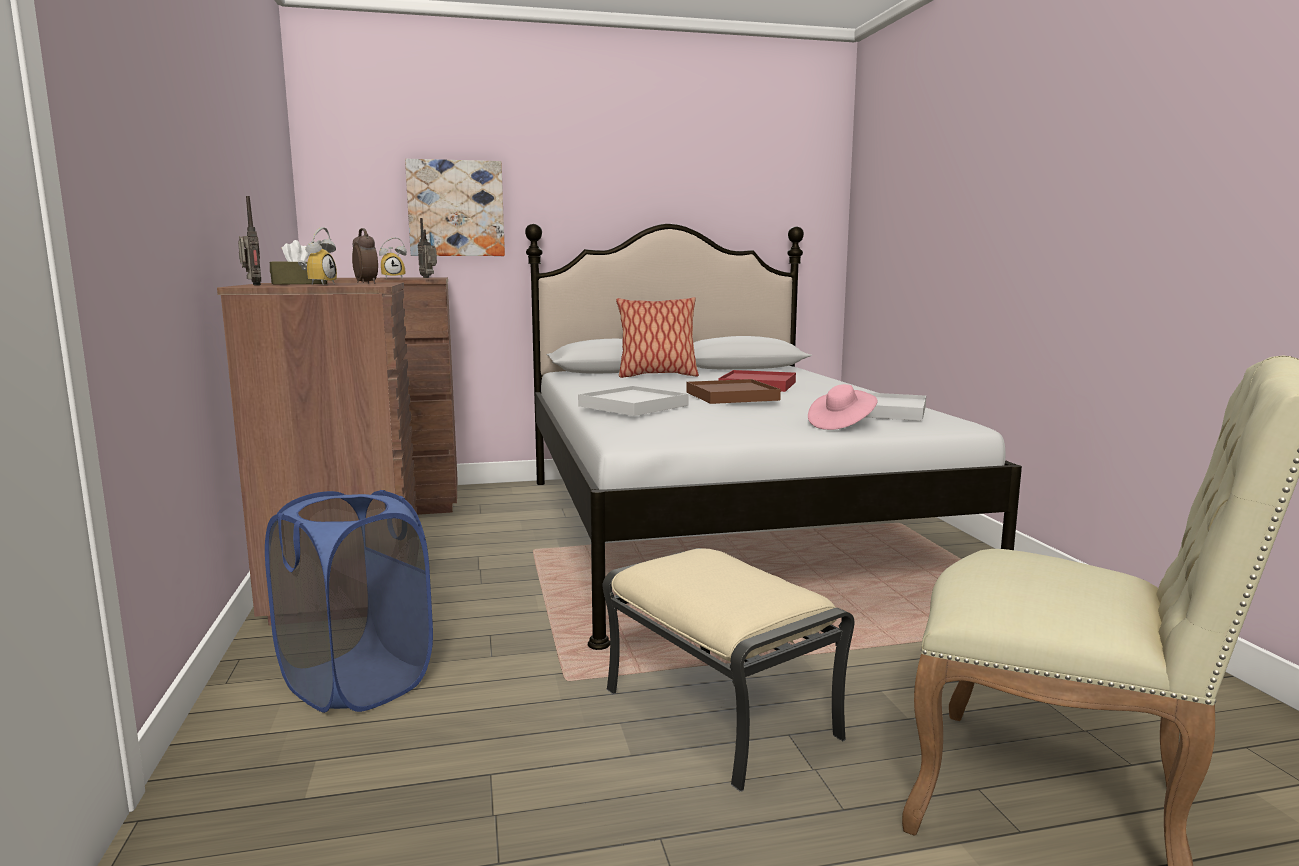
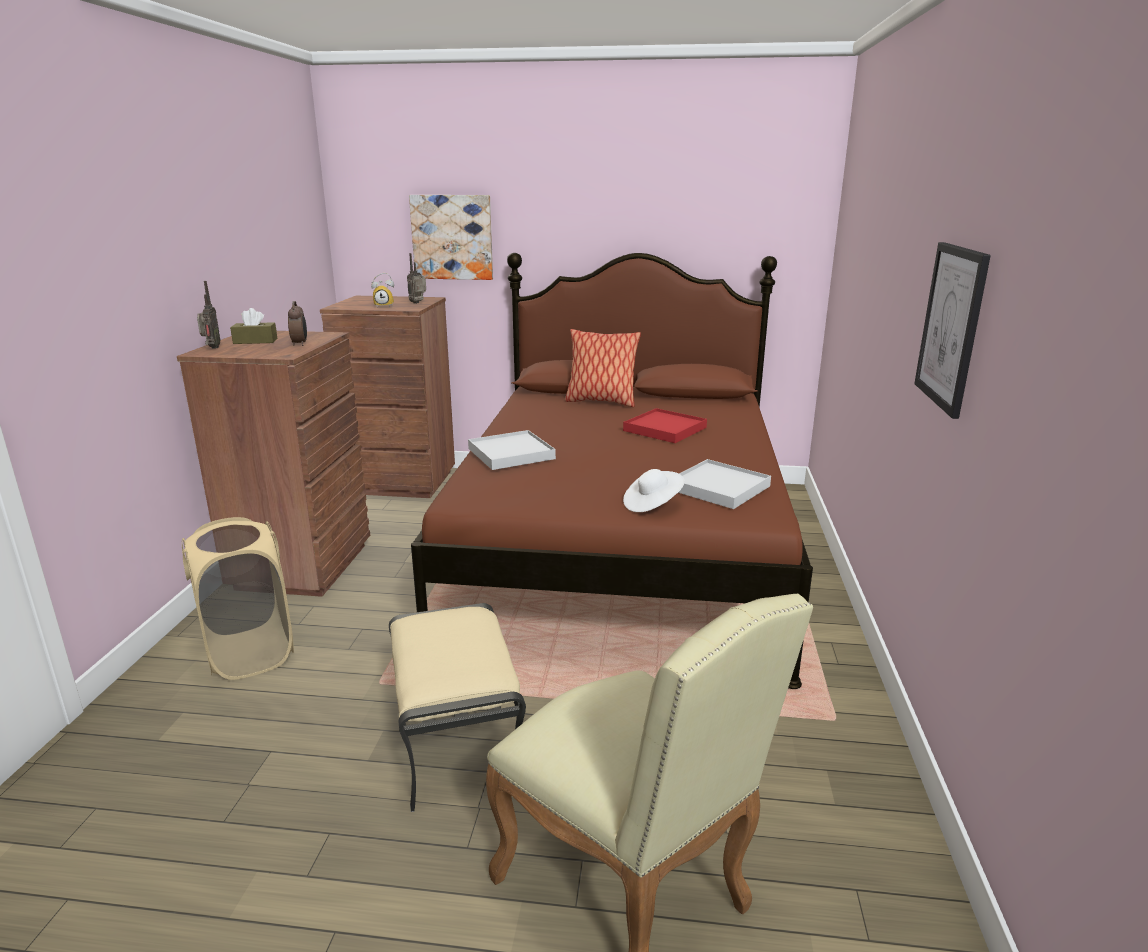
camera: 20 degrees right, 10 degrees up
(319, 284) = (260, 347): alarm clock -> none
(356, 683) = (249, 653): blue laundry basket -> beige laundry basket
(721, 532) = (621, 553): white bed -> brown bed
(731, 396) = (614, 447): brown tray -> none
(841, 425) = (652, 504): pink hat -> white hat
(1128, 205) = (951, 327): none -> picture

